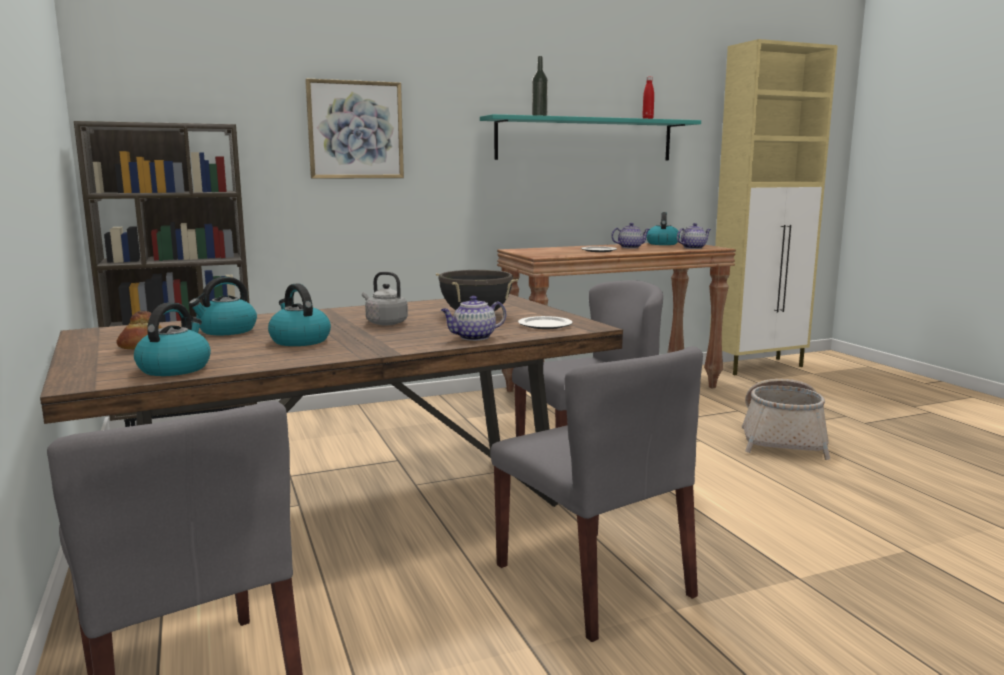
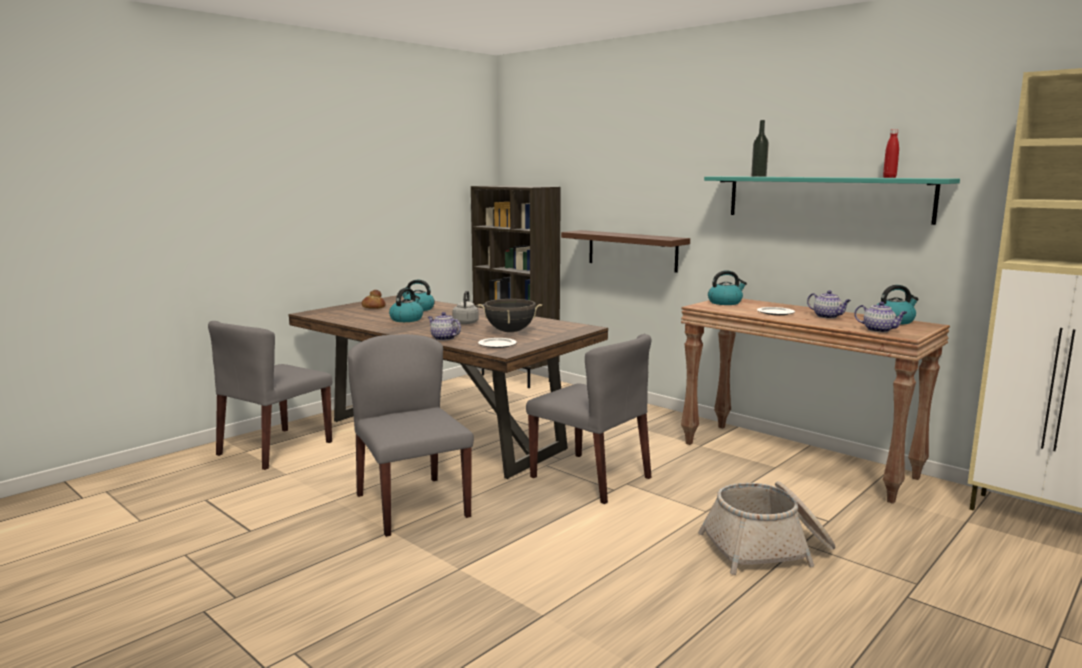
camera: 65 degrees right, 0 degrees up
(175, 368) = (339, 316): kettle -> kettle (725, 302)
(355, 130) = (629, 188): picture -> none
(365, 212) = (632, 250): none -> brown shelf
(594, 581) = (411, 505): grey chair -> grey chair turned 120 degrees clockwise

